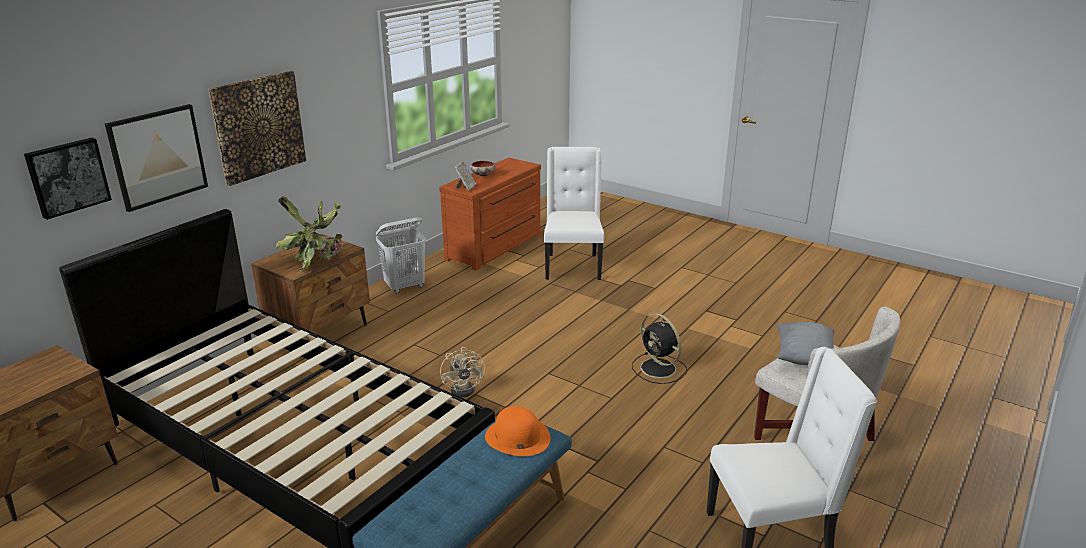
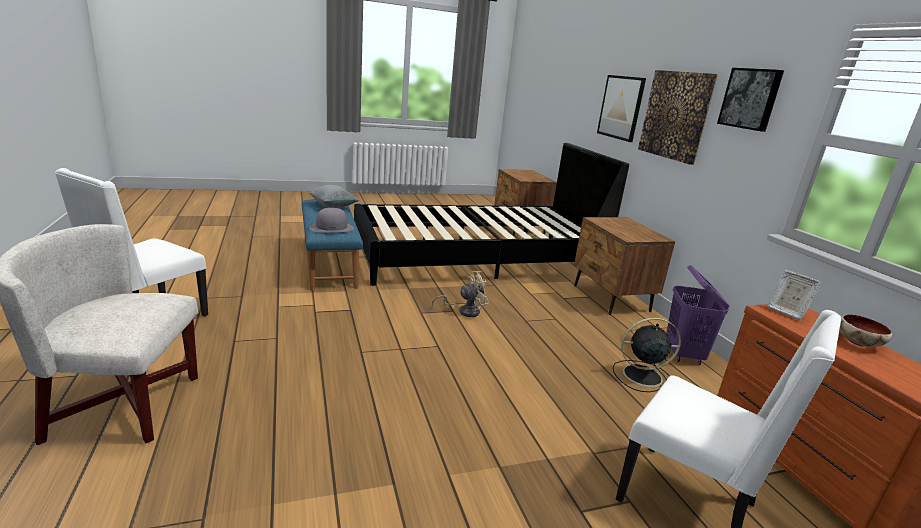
camera: 125 degrees right, 5 degrees down
(67, 177) = (590, 99): picture -> picture (751, 99)
(317, 257) = (618, 228): potted plant -> none
(405, 286) = (683, 354): white laundry basket -> purple laundry basket
(466, 388) = (464, 311): beige fan -> beige fan turned 135 degrees clockwise
(517, 437) = (331, 227): orange hat -> grey hat
(659, 369) = (355, 400): black fan -> black fan (640, 375)
(803, 357) = (143, 311): grey pillow -> grey pillow (333, 206)

